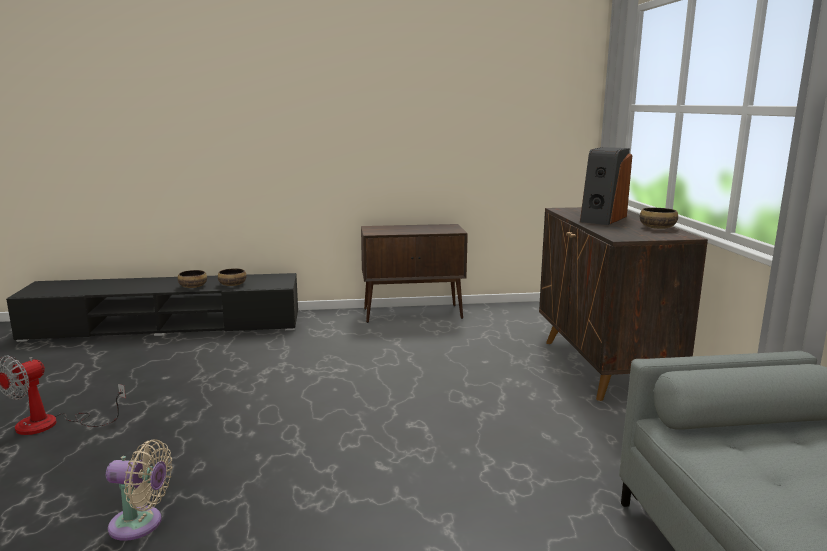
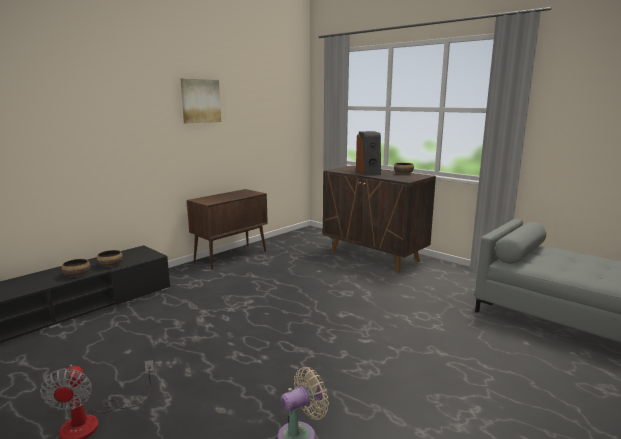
camera: 40 degrees left, 0 degrees up
(392, 95) = (200, 101): none -> picture

